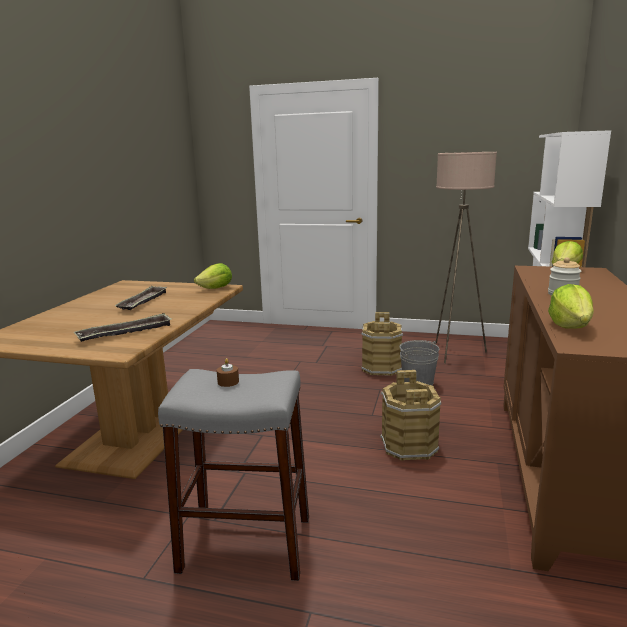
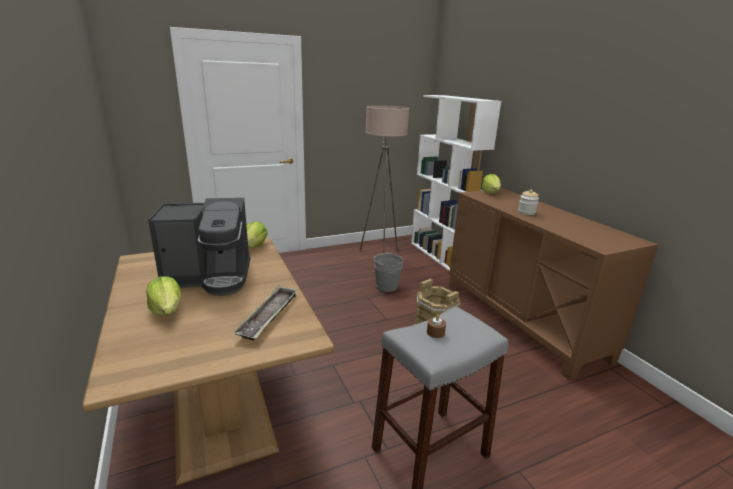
camera: 40 degrees left, 5 degrees up
(143, 302) = (210, 277): tray -> coffee machine
(381, 367) = (348, 280): brown bucket -> none
(570, 326) = (574, 235): lettuce -> lettuce (167, 311)

